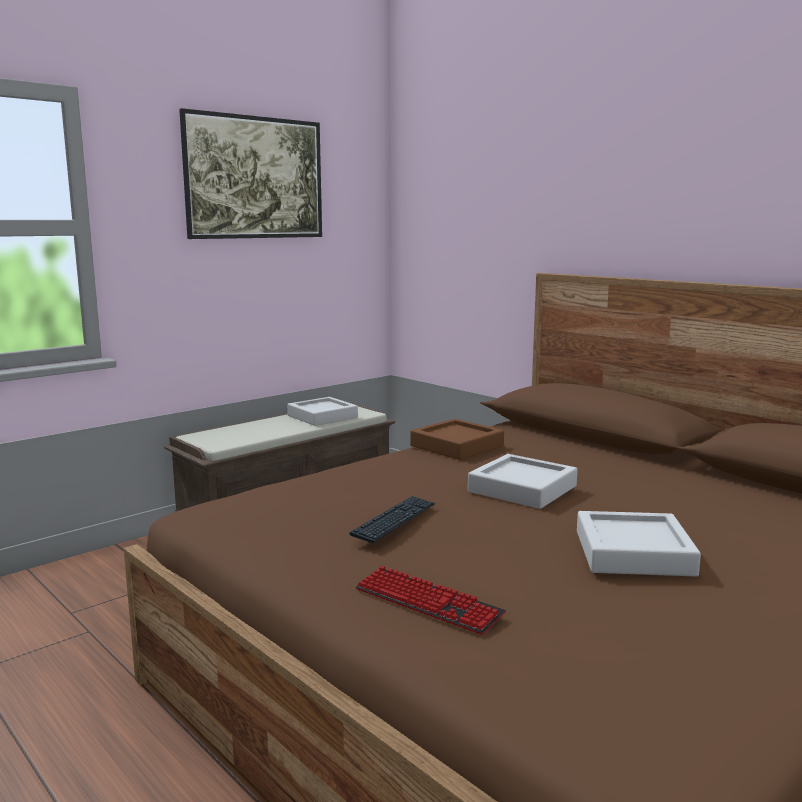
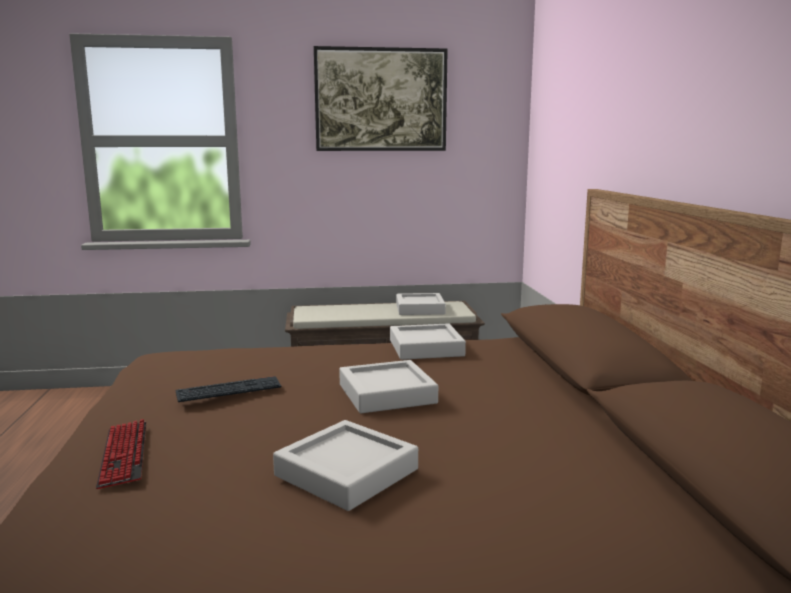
camera: 35 degrees right, 0 degrees up
(457, 446) = (426, 348): brown tray -> grey tray

